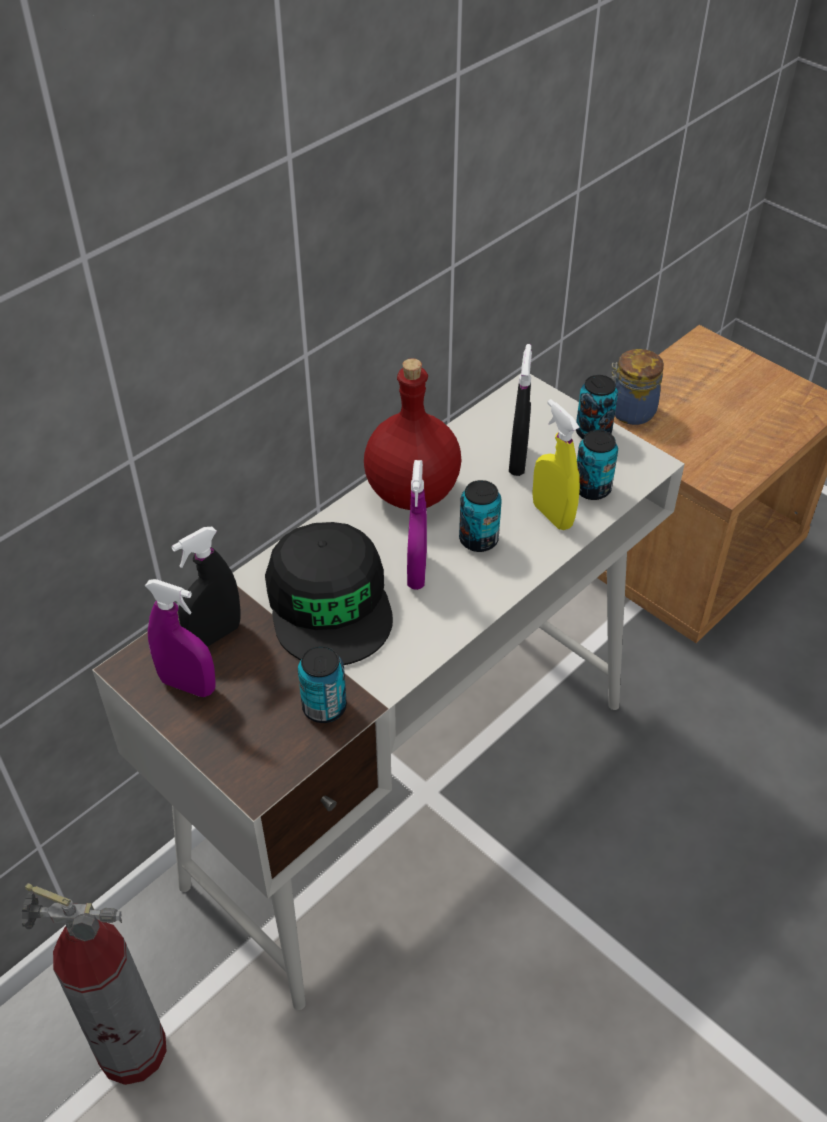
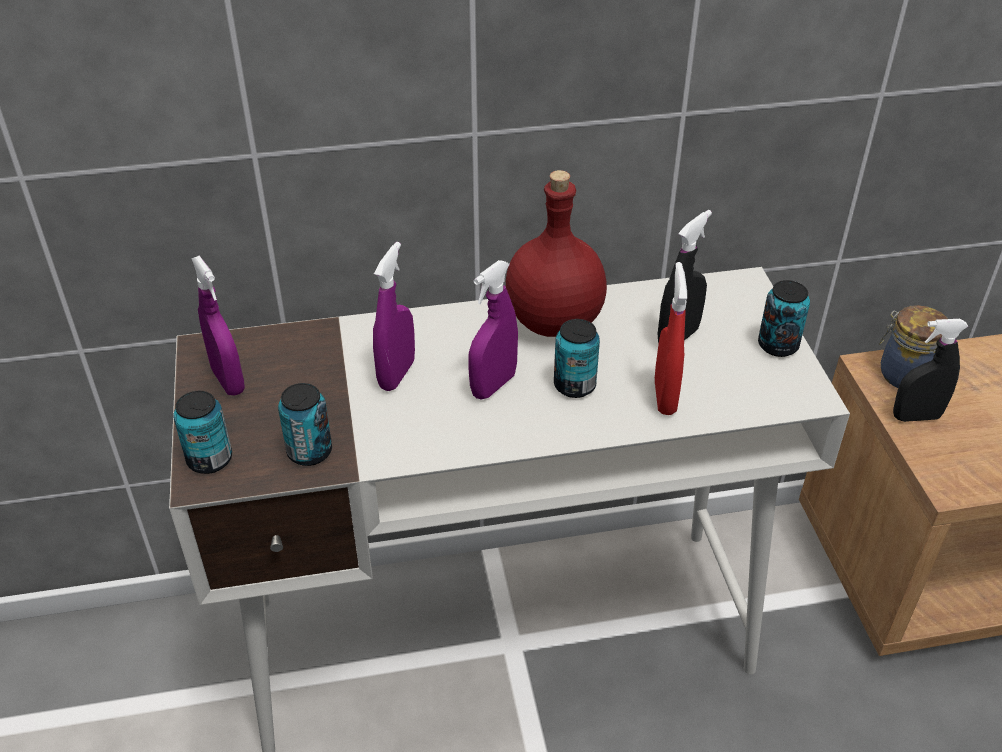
camera: 35 degrees right, 5 degrees down
(133, 1050) = (126, 703): fire extinguisher -> none
(214, 635) = (284, 355): black spray bottle -> black spray bottle (916, 416)
(330, 603) = (397, 374): black cap -> purple spray bottle
(552, 515) = (665, 397): yellow spray bottle -> red spray bottle
(592, 489) = (728, 392): can -> can (209, 459)

